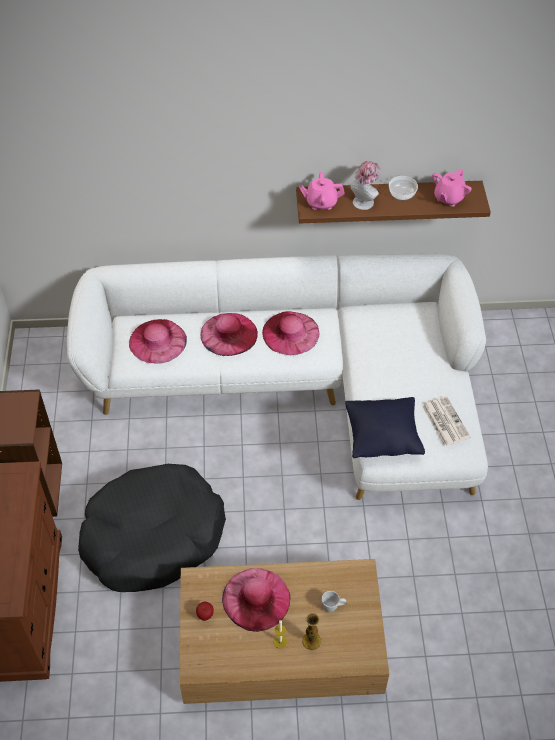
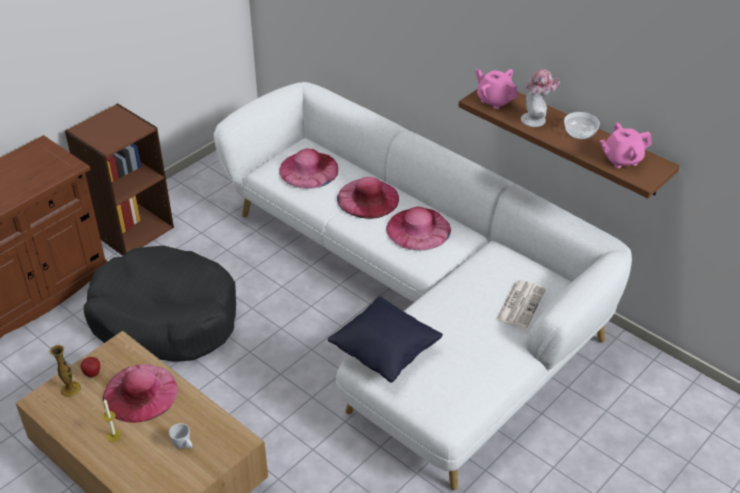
camera: 45 degrees right, 10 degrees down
(311, 641) = (135, 455): vase -> vase (70, 389)
(444, 421) = (456, 379): newspaper -> newspaper (520, 304)

